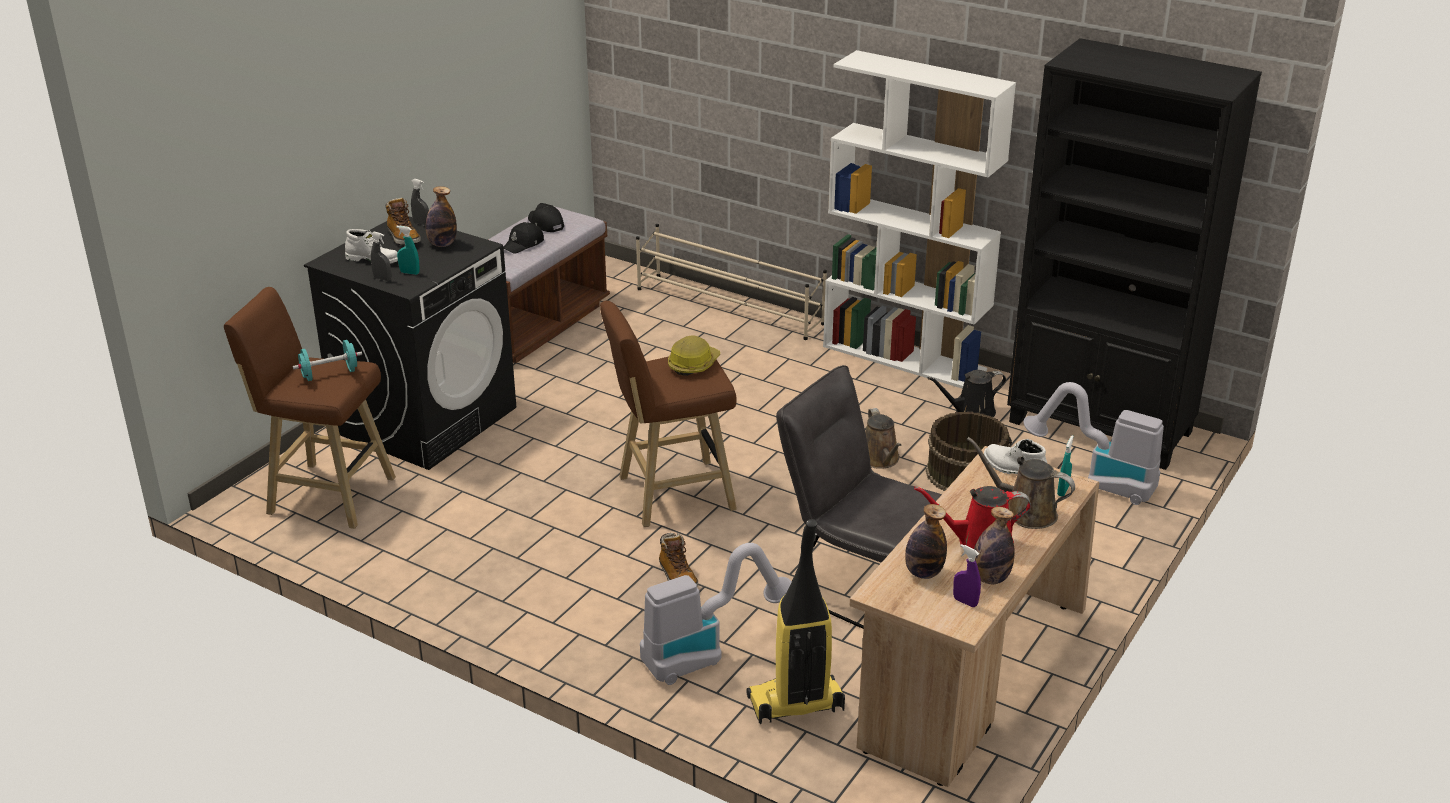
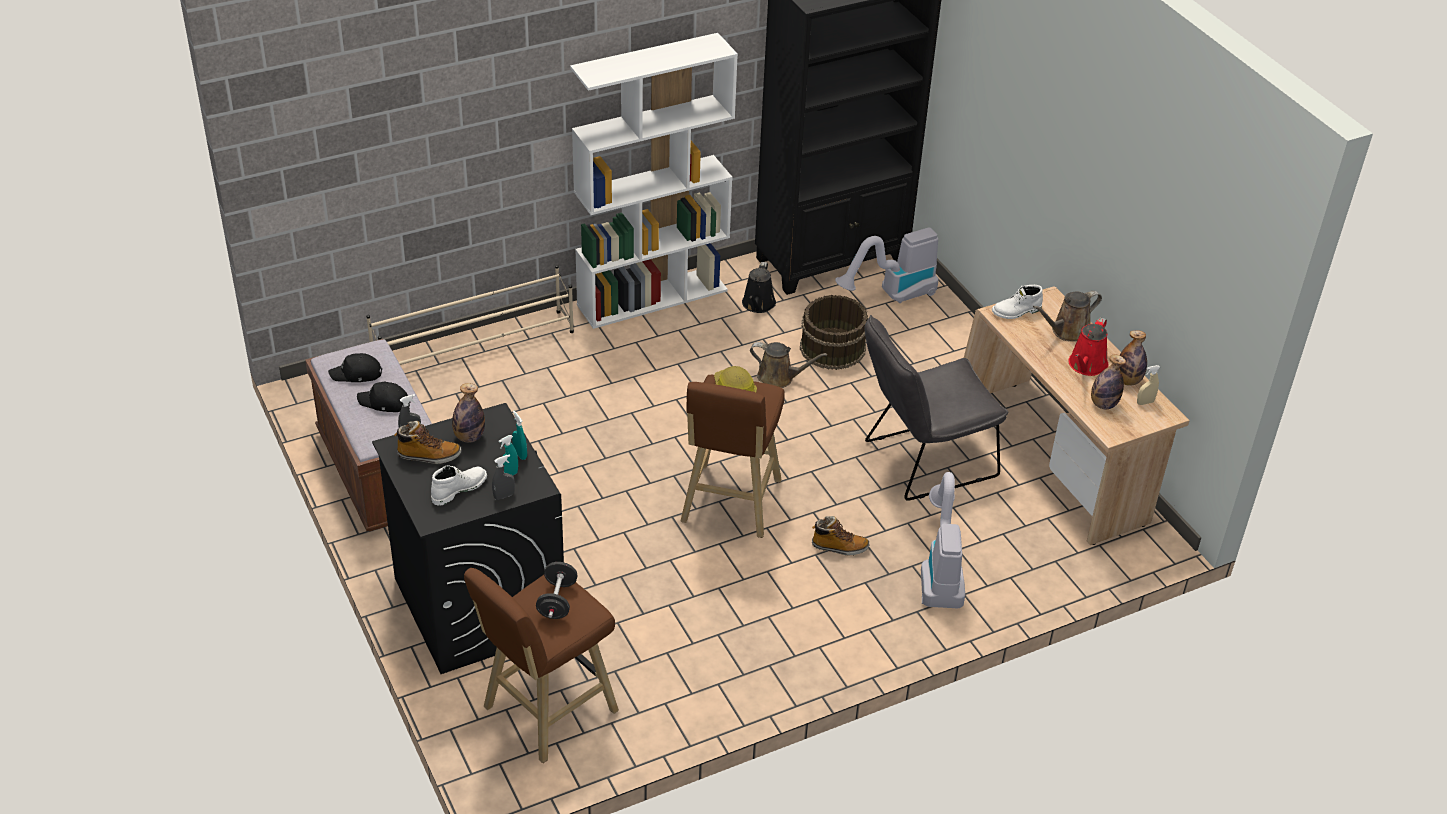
camera: 60 degrees left, 10 degrees up
(329, 374) = (557, 601): turquoise dumbbell -> black dumbbell
(523, 244) = (384, 402): black cap -> black cap turned 120 degrees clockwise
(795, 705) = (1026, 553): vacuum cleaner -> none
(965, 602) = (1145, 402): purple spray bottle -> beige spray bottle
(1063, 491) = (1055, 305): turquoise spray bottle -> turquoise spray bottle (520, 454)

